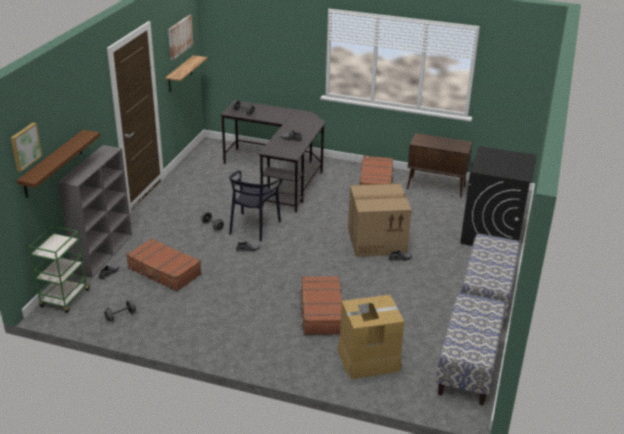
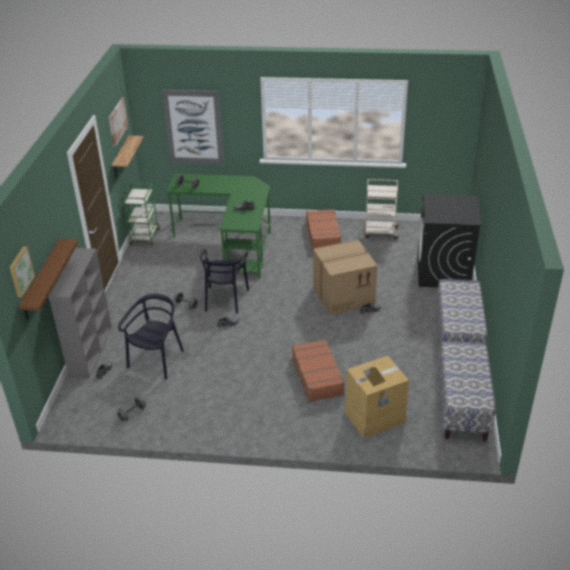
camera: 10 degrees left, 5 degrees up
(65, 299) = (71, 405): green cart -> green cart (145, 237)
(164, 272) = (157, 360): brown suitcase -> black chair
(259, 54) = (194, 127): none -> picture
(279, 175) = (231, 241): black desk -> green desk
(436, 187) = (380, 232): brown cabinet -> beige cart

